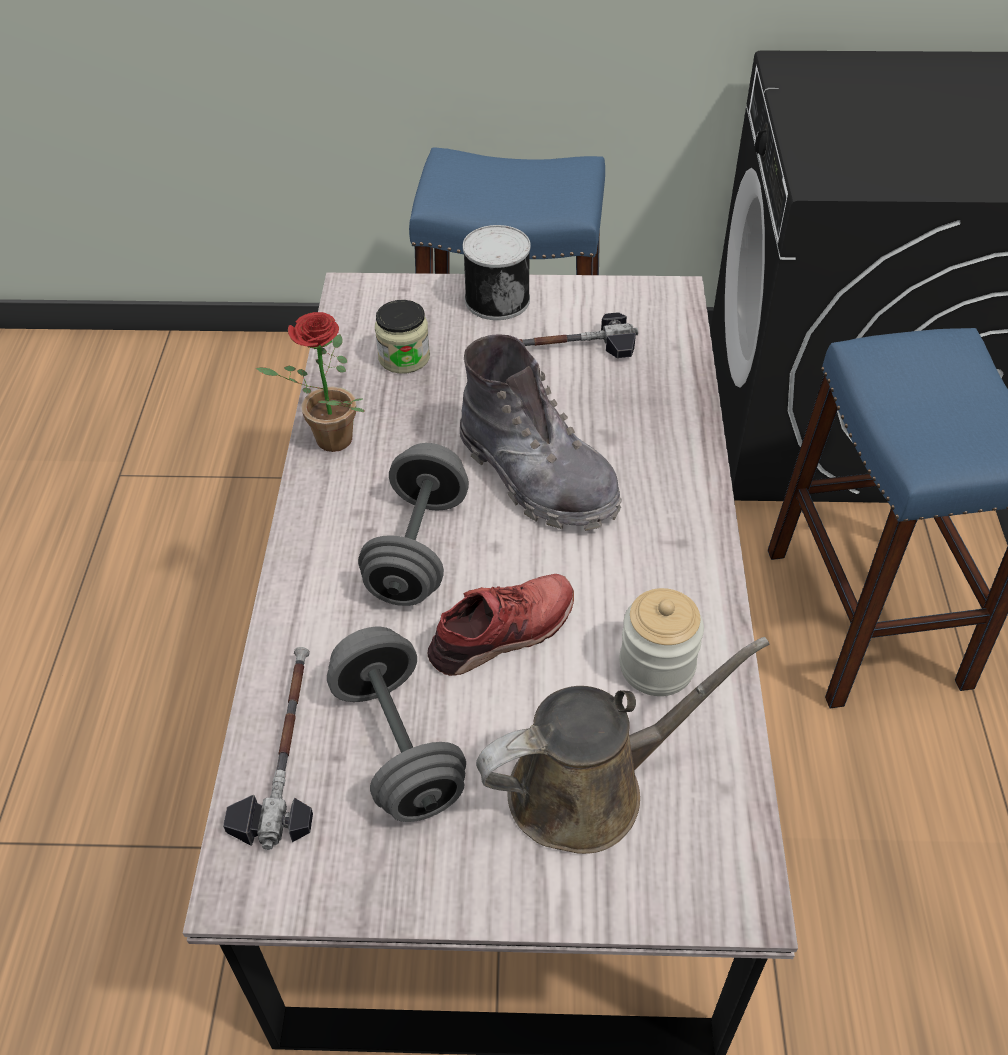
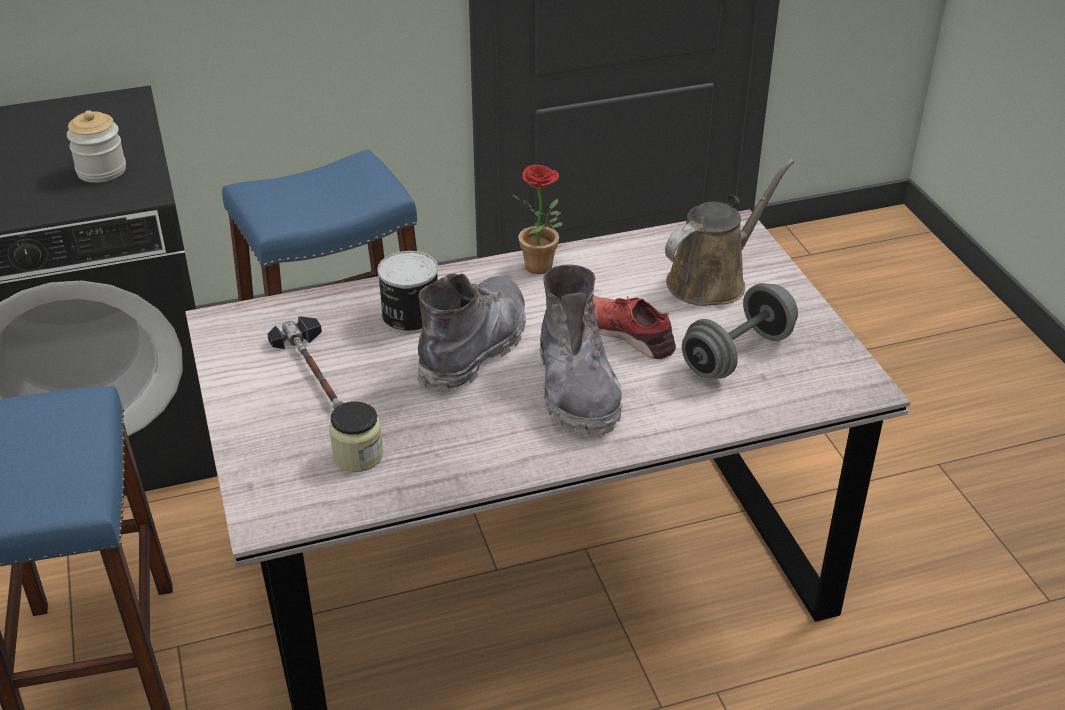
camera: 110 degrees left, 10 degrees down
(284, 748) = (774, 400): hammer -> none
(326, 442) = (488, 470): potted plant -> potted plant (543, 269)
(418, 549) = (577, 388): grey dumbbell -> grey boot
(497, 298) = (250, 420): can -> can (409, 316)
(589, 788) = (712, 280): brown watering can -> brown watering can turned 90 degrees clockwise
(657, 666) = (613, 271): jar -> jar (101, 171)

